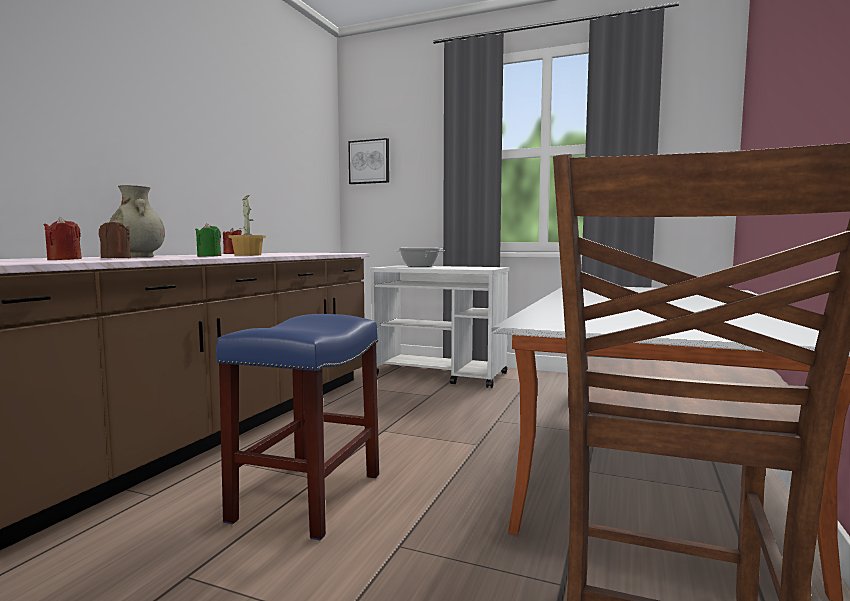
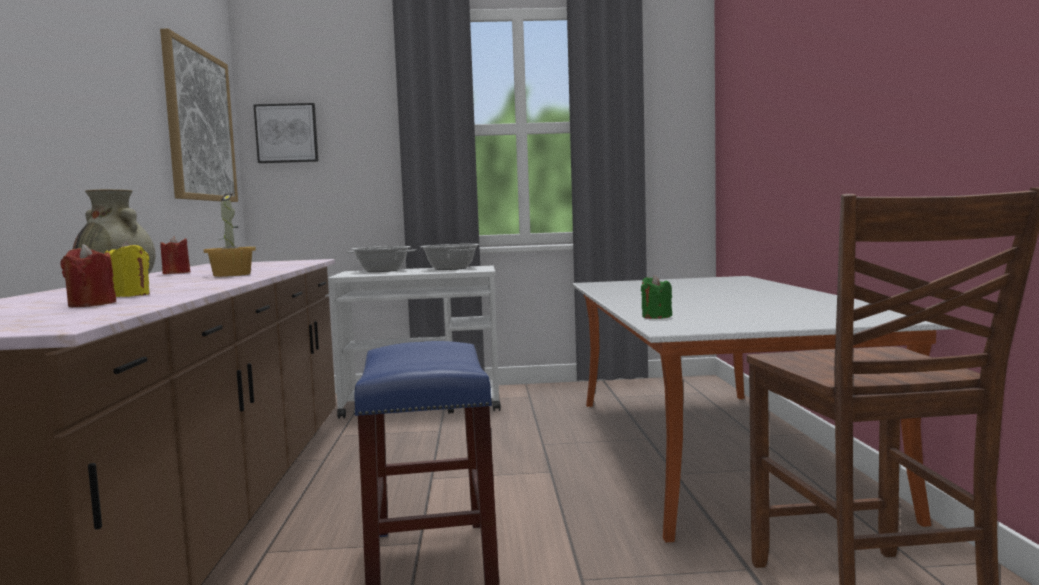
camera: 25 degrees left, 0 degrees up
(116, 258) = (129, 296): brown candle -> yellow candle
(209, 256) = (215, 282): green candle -> green candle (656, 316)
(295, 154) = (199, 125): none -> picture
(469, 267) = (451, 268): none -> cooking pot

